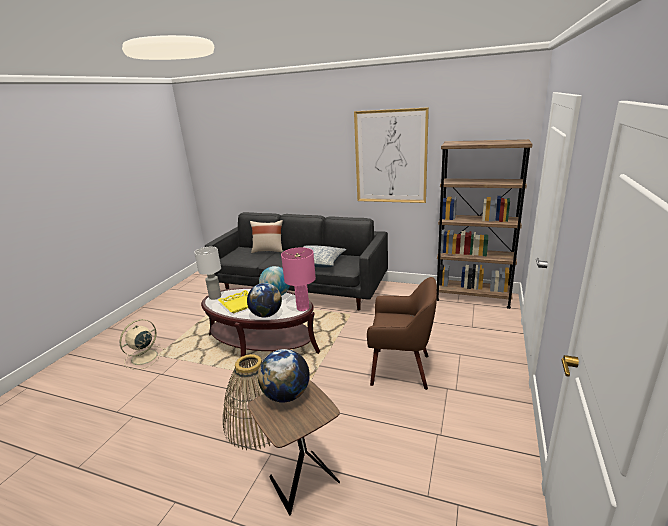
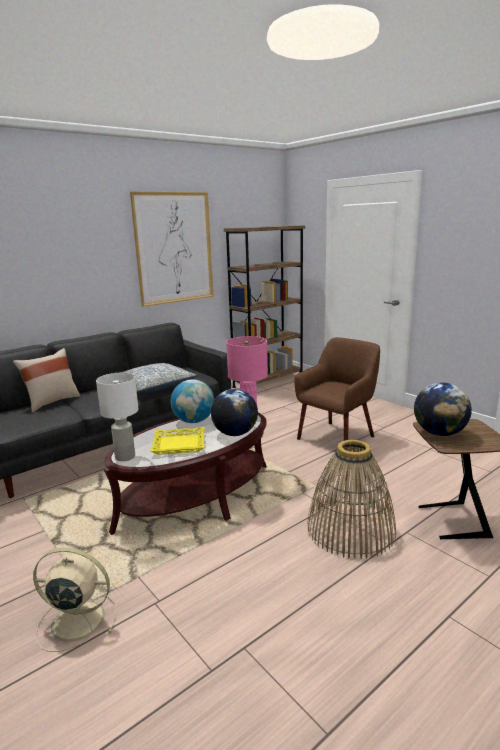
camera: 60 degrees left, 5 degrees down
(143, 358) = (76, 620): beige fan -> beige fan turned 120 degrees clockwise

